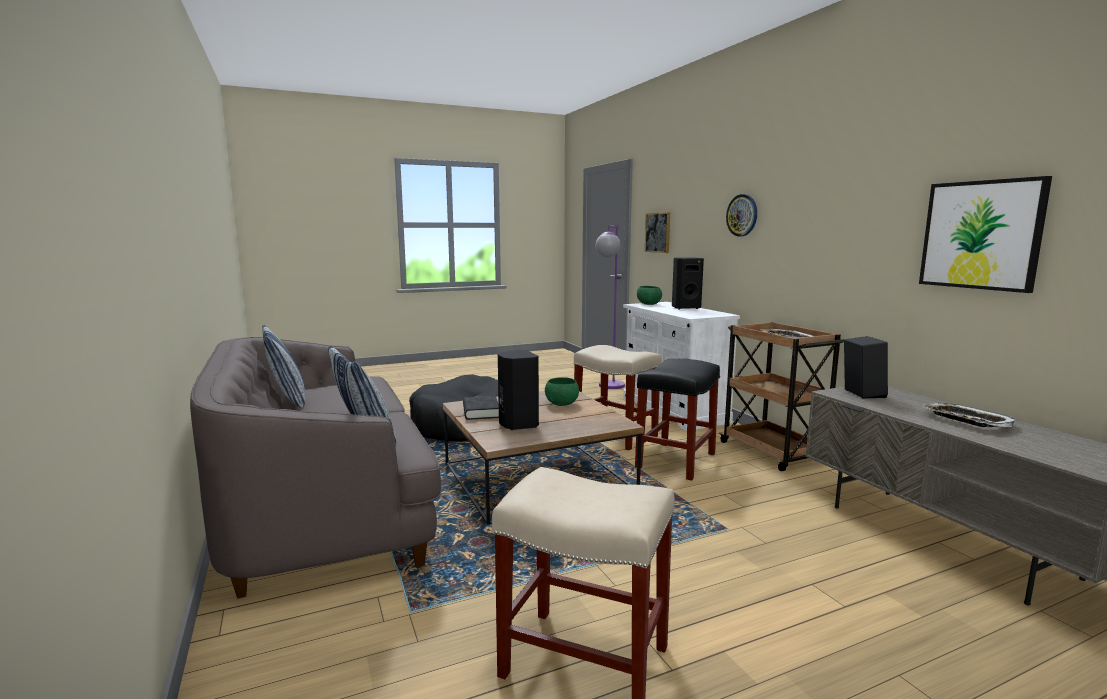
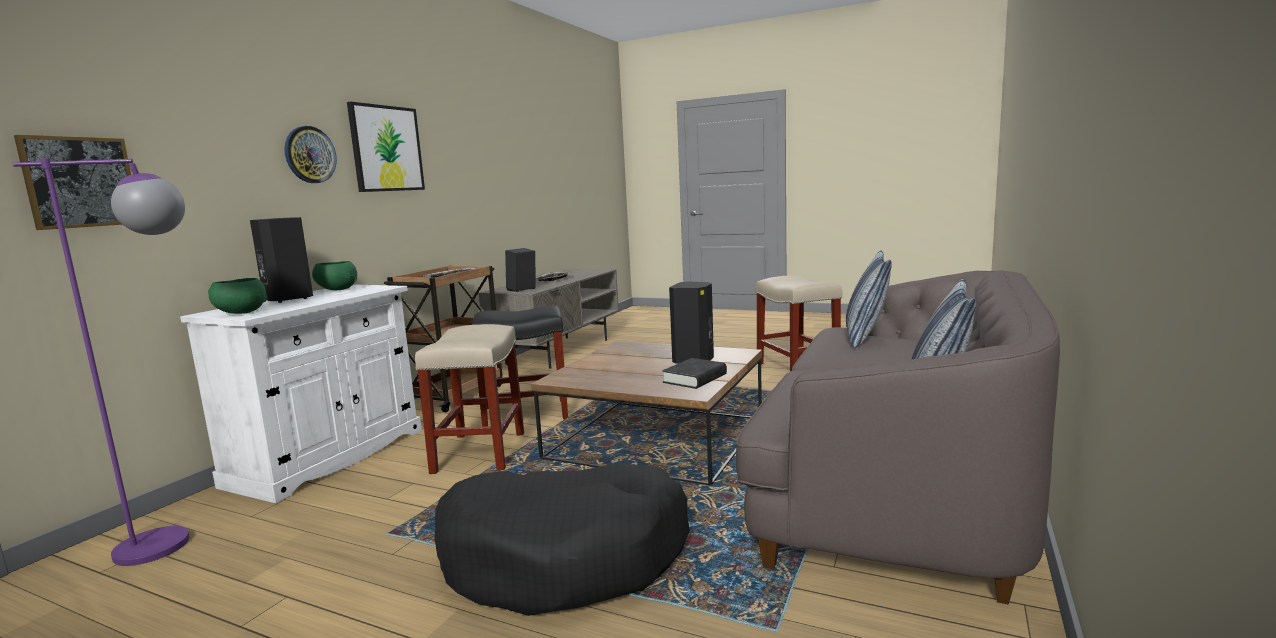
camera: 130 degrees left, 0 degrees up
(561, 403) = (604, 368): green bowl -> green bowl (336, 290)
(981, 235) = (499, 176): picture -> picture (386, 148)

